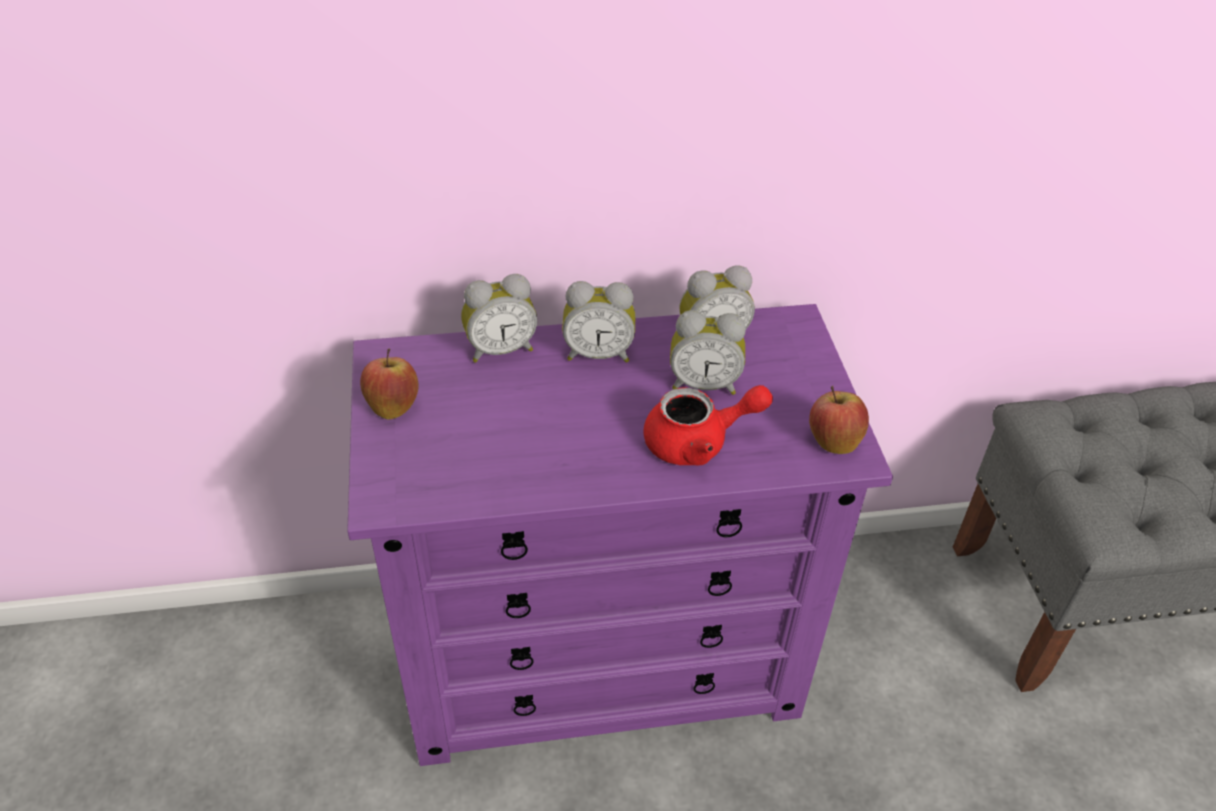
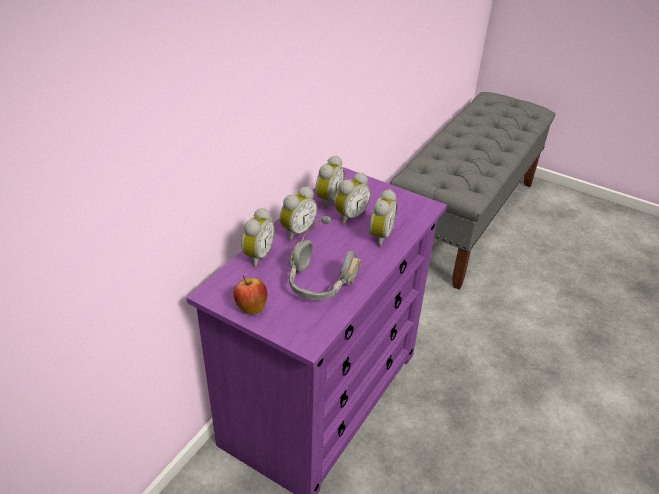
camera: 50 degrees left, 5 degrees down
(514, 441) = (319, 283): none -> grey headphones
(698, 442) = (379, 236): red teapot -> alarm clock
(833, 442) = (416, 206): apple -> none

